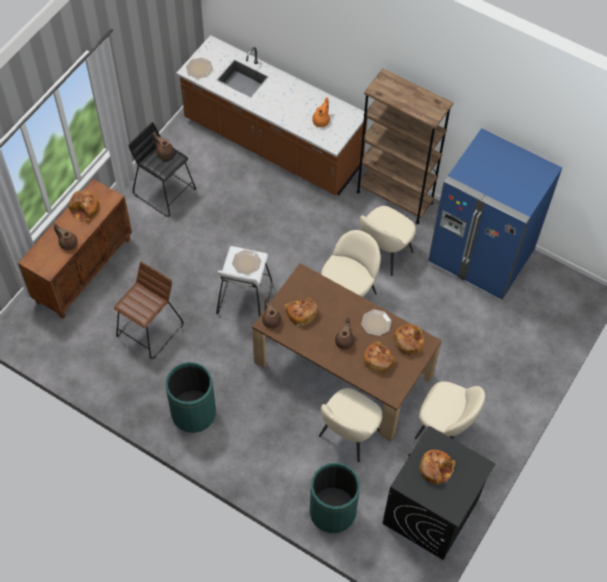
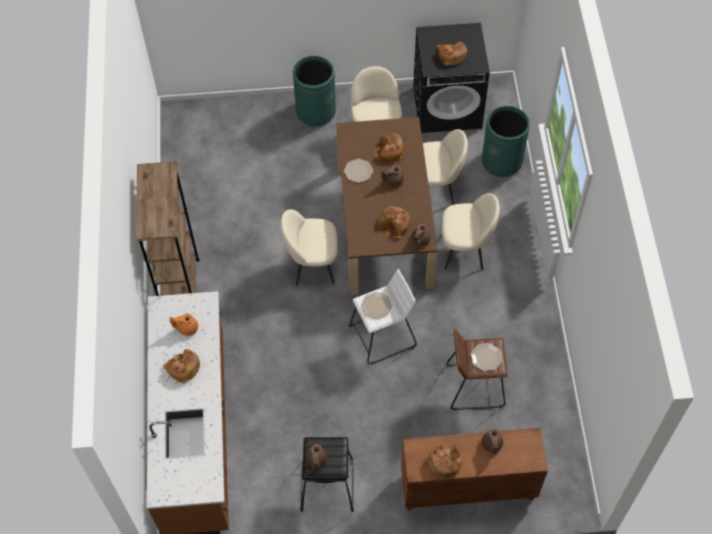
camera: 125 degrees left, 0 degrees up
(194, 413) = (514, 298): green trash can -> green trash can (316, 111)
(199, 69) = (202, 482): plate -> plate (486, 357)
(383, 253) = (250, 265): beige chair -> beige chair (465, 250)
(409, 341) = (355, 141): bread -> bread (183, 367)
(480, 259) = (200, 195): blue fridge -> none

